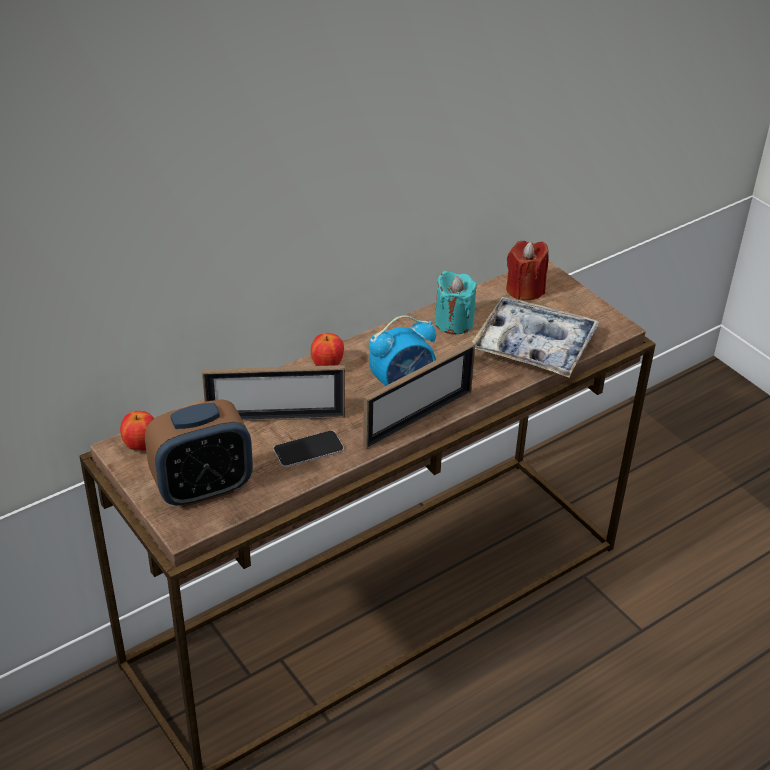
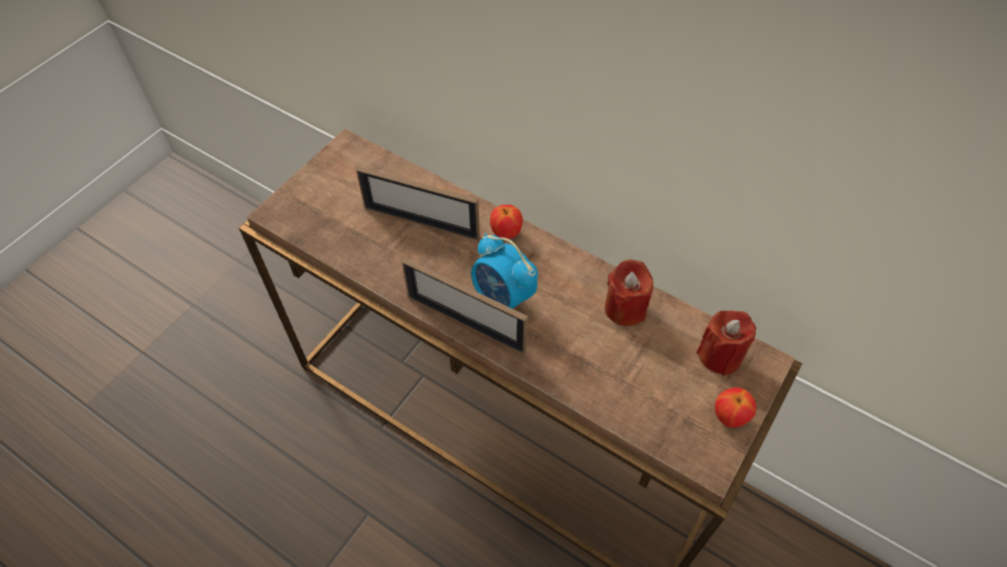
camera: 70 degrees right, 15 degrees up
(140, 446) = (354, 155): apple -> apple (729, 417)
(203, 488) = (320, 208): alarm clock -> none
(275, 418) = (421, 222): picture frame -> picture frame turned 45 degrees counterclockwise
(308, 450) = (391, 257): phone -> none
(454, 322) = (625, 308): turquoise candle -> red candle
(533, 346) = (626, 390): tray -> none

